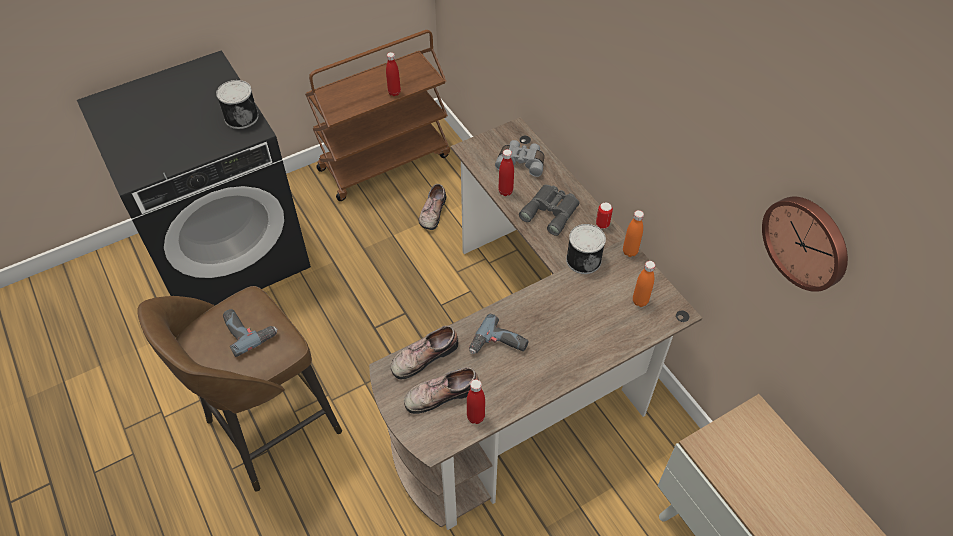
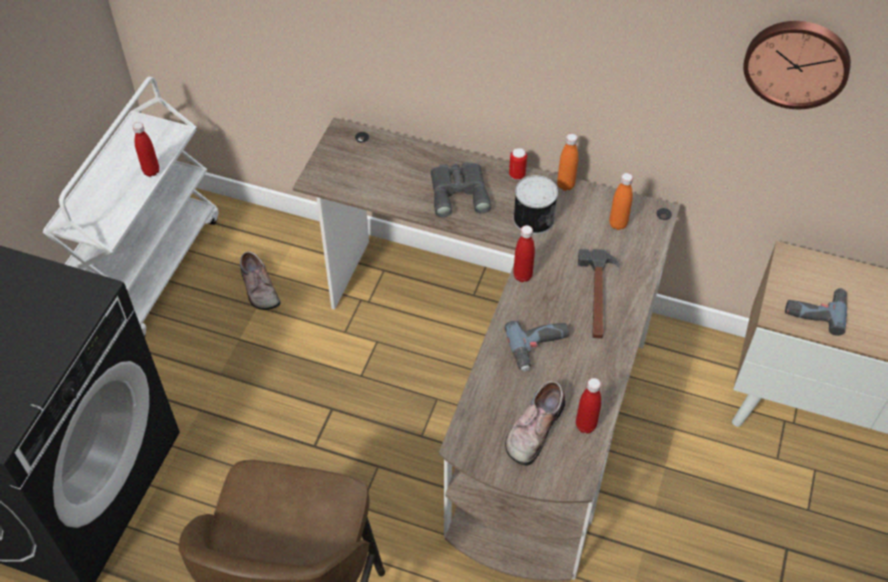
camera: 40 degrees left, 0 degrees up
(241, 116) = (57, 286): can -> none
(248, 330) = (287, 507): power drill -> power drill (815, 309)
(385, 161) = (151, 267): brown cart -> white cart
(423, 355) = (481, 406): shoe -> none
(505, 191) = (396, 199): red bottle -> red bottle (522, 276)
(521, 162) = (382, 162): grey binoculars -> none
(574, 339) = (598, 296): none -> hammer

